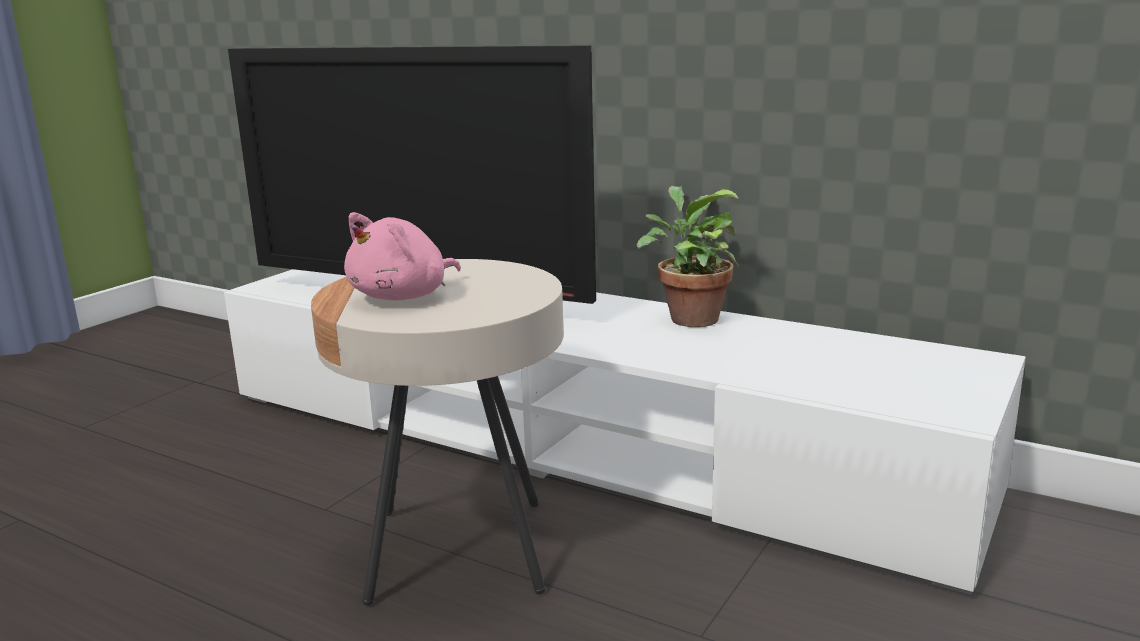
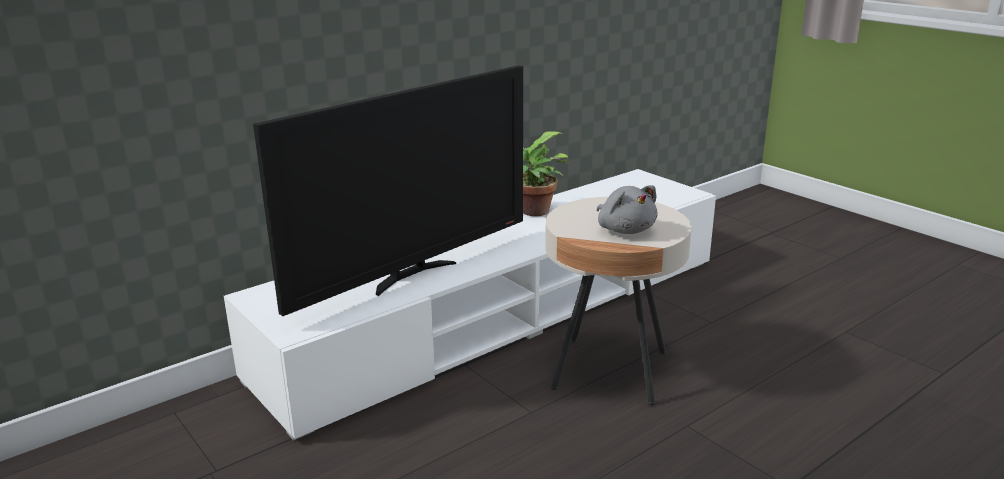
camera: 70 degrees left, 5 degrees up
(404, 296) = (625, 229): pink plush toy -> grey plush toy

